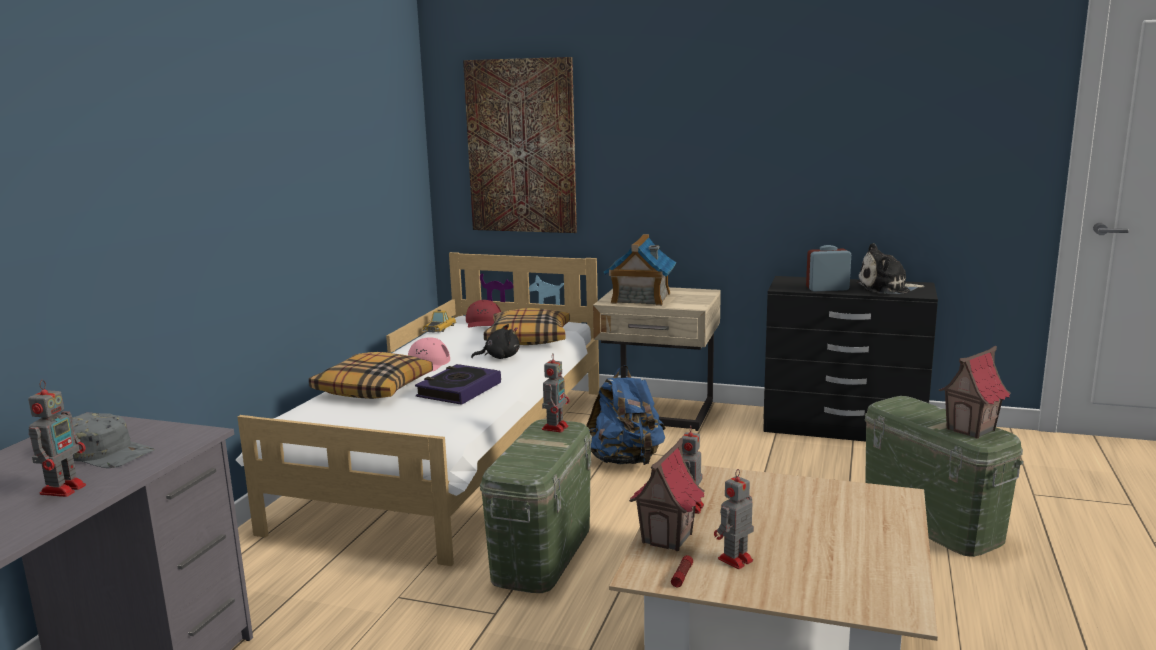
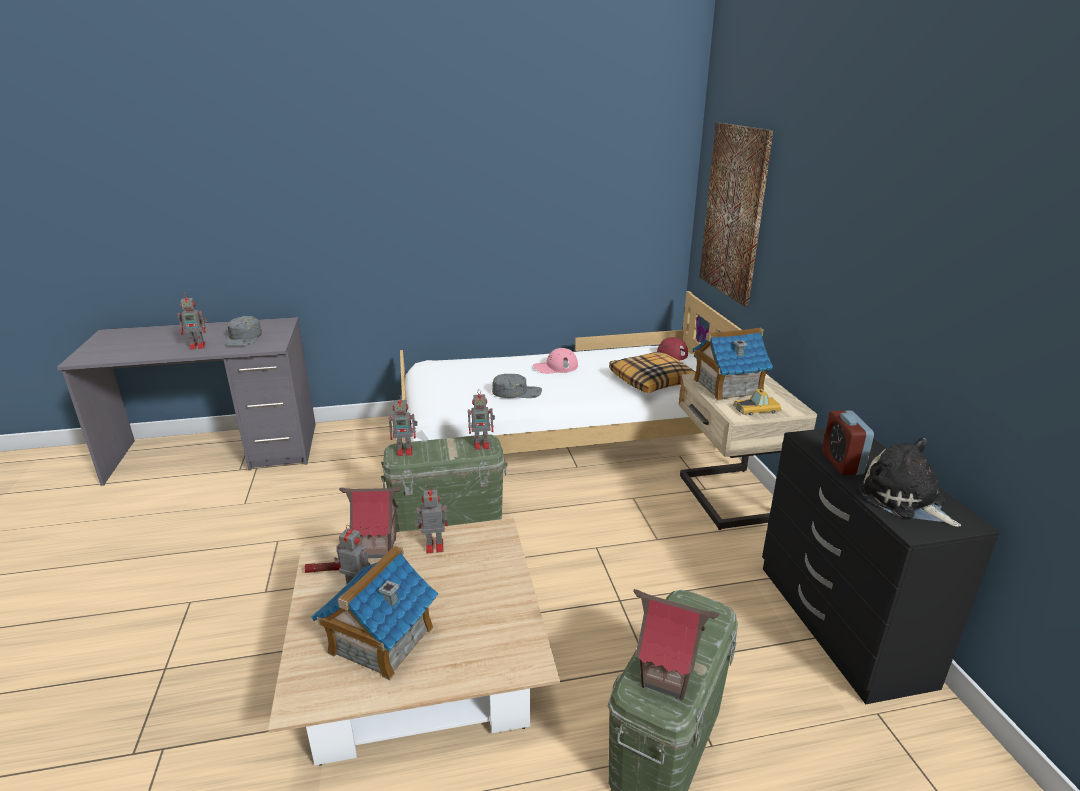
camera: 60 degrees right, 10 degrees up
(374, 388) = (496, 367): pillow -> none
(440, 328) = (635, 347): toy car -> toy car (757, 409)
(459, 390) = (517, 392): book -> grey cap
(499, 357) = (596, 384): black plush toy -> none
(516, 466) = (406, 451): none -> toy robot
(625, 461) = (618, 511): blue backpack -> none
(827, 289) = (841, 463): alarm clock -> alarm clock turned 150 degrees counterclockwise
(831, 558) = (380, 640): none -> toy house

